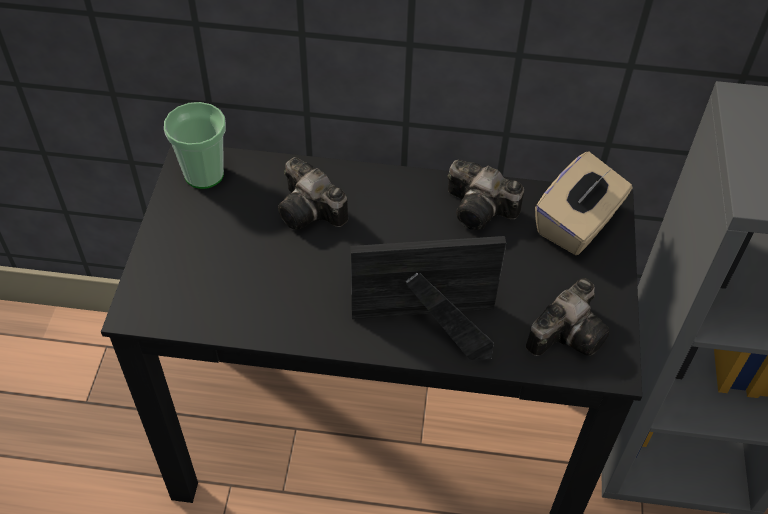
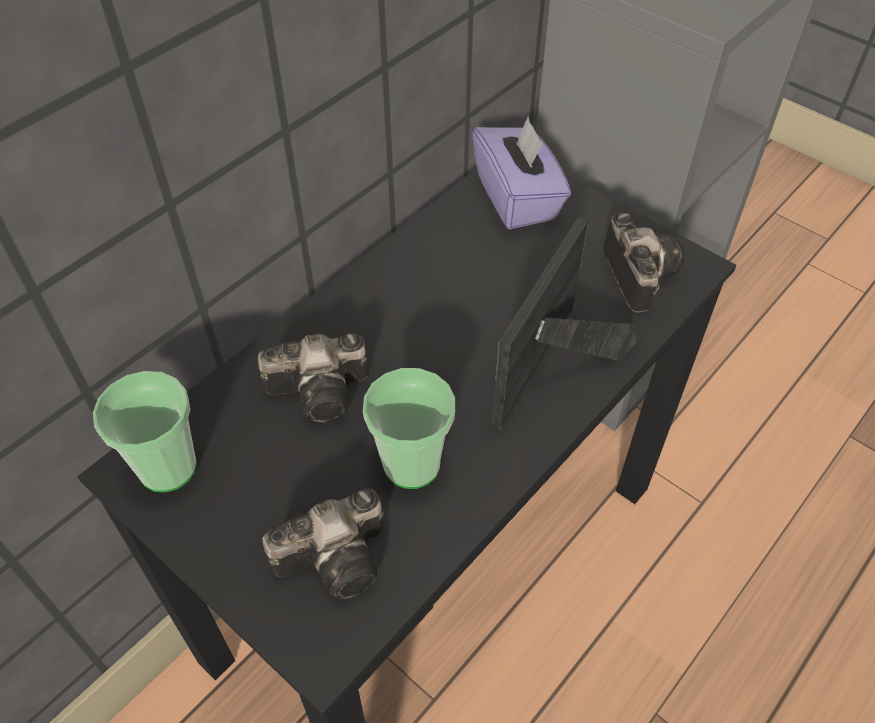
camera: 55 degrees left, 0 degrees up
(290, 285) = (411, 464): none -> cup
(482, 210) = (444, 253): camera -> camera (339, 556)
(577, 224) = (518, 198): beige tissue box -> purple tissue box

